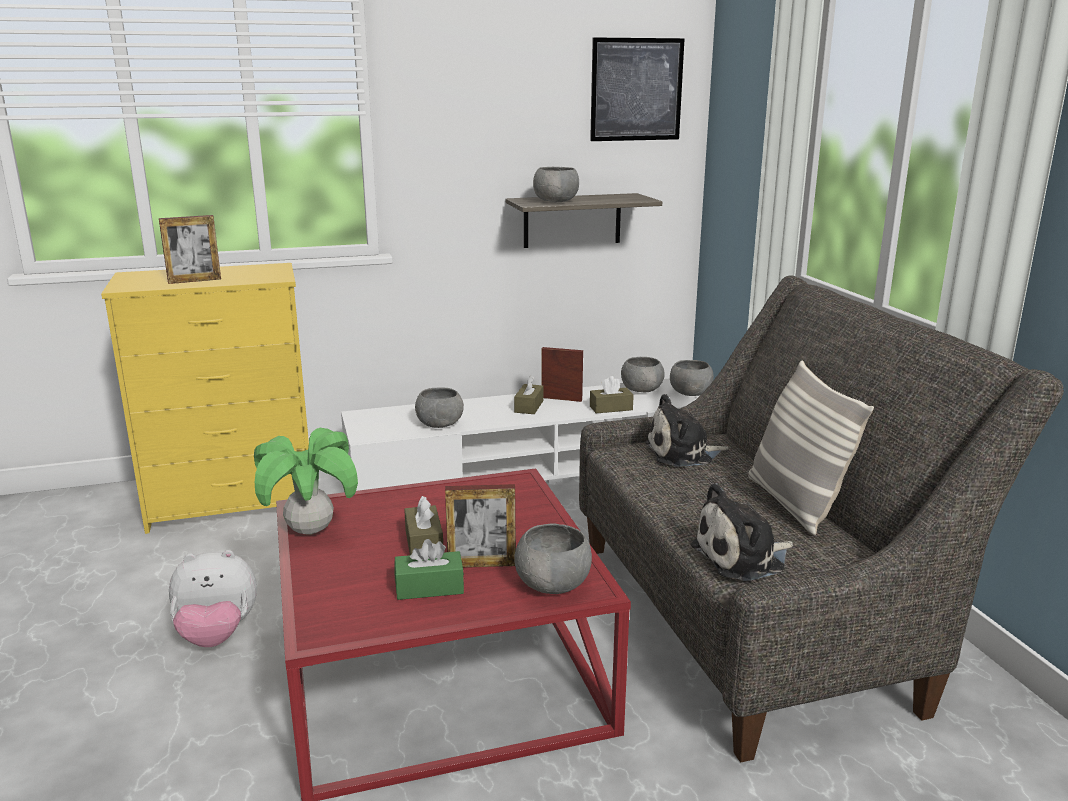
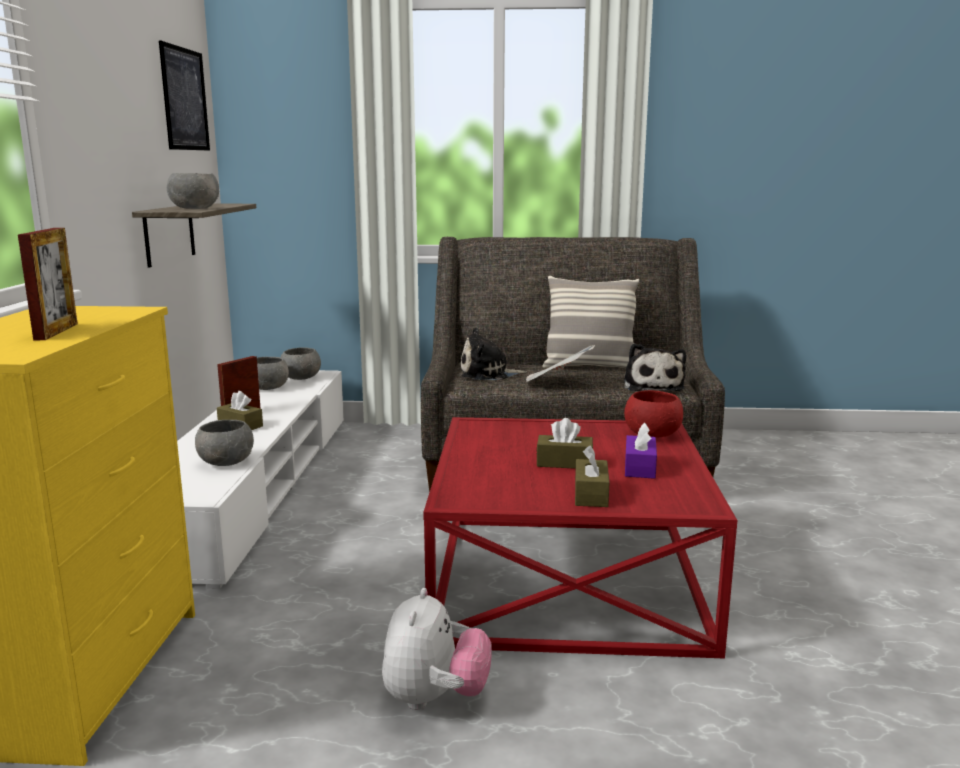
camera: 70 degrees left, 5 degrees down
(310, 530) = (509, 499): potted plant -> none
(429, 587) = (640, 467): green tissue box -> purple tissue box
(482, 564) = (611, 449): picture frame -> none
(552, 584) = (652, 435): grey bowl -> red bowl
(611, 408) = (292, 402): brown tissue box -> brown tissue box (591, 494)
(682, 494) = (556, 383): none -> newspaper
(683, 453) = (488, 374): plush toy -> plush toy turned 75 degrees clockwise

